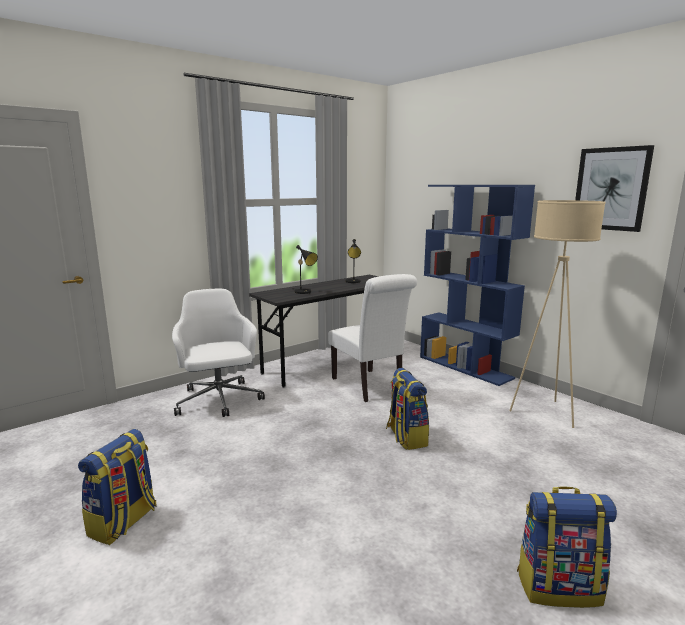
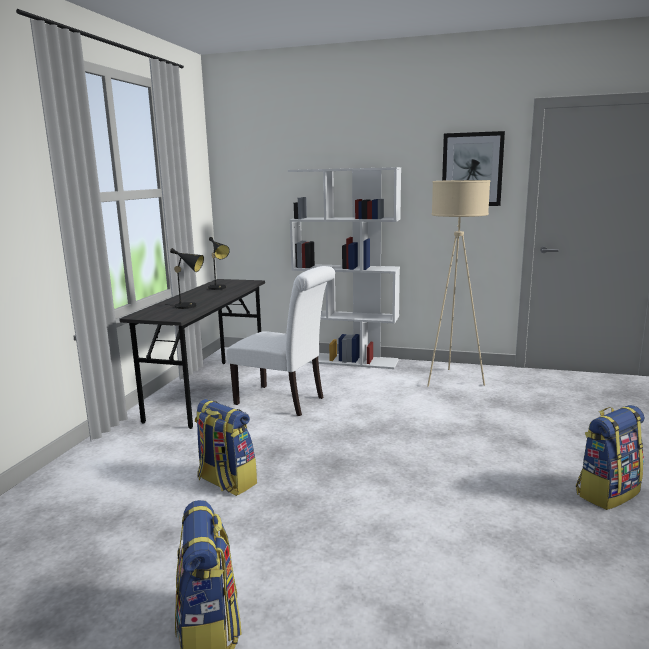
camera: 35 degrees left, 0 degrees up
(219, 401) = (131, 466): white office chair -> none
(406, 437) = (378, 434): backpack -> backpack (226, 482)
(465, 367) = (347, 360): blue bookcase -> white bookcase

